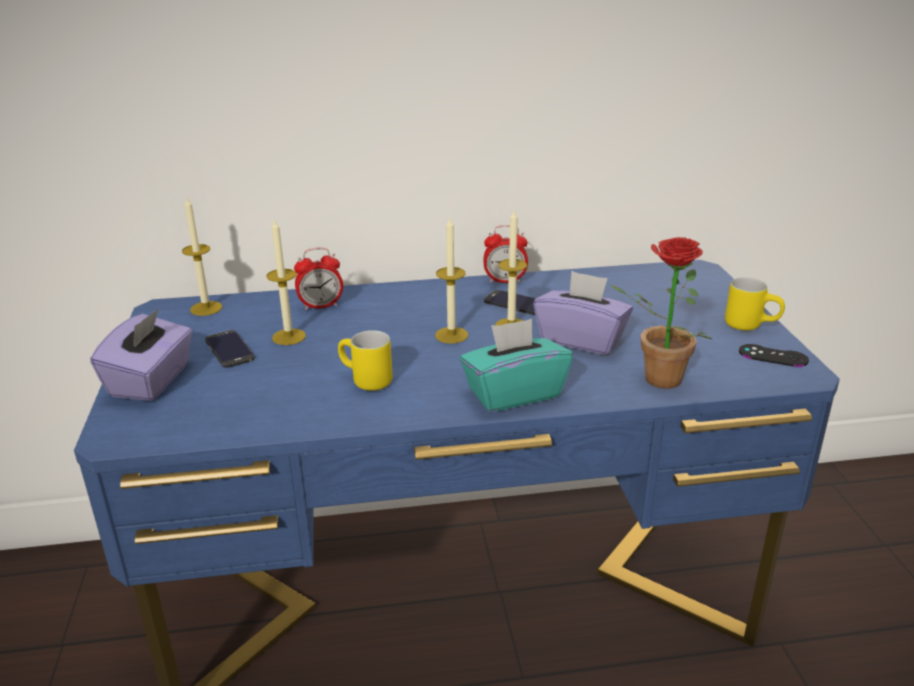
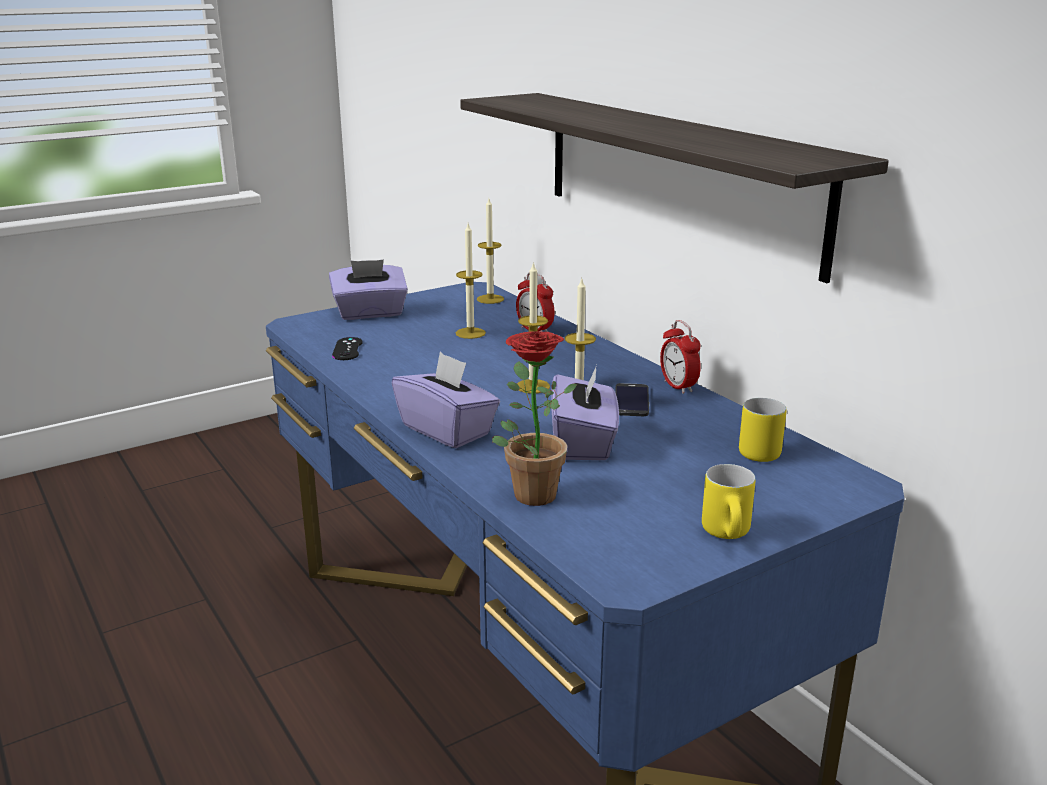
camera: 65 degrees right, 5 degrees down
(229, 349) = (433, 321): phone -> none
(364, 381) = (421, 372): yellow mug -> yellow mug (755, 449)
(441, 108) = (675, 176): none -> shelf
(514, 393) = (447, 430): turquoise tissue box -> purple tissue box
(773, 356) = (656, 557): black game controller -> black game controller (347, 349)

